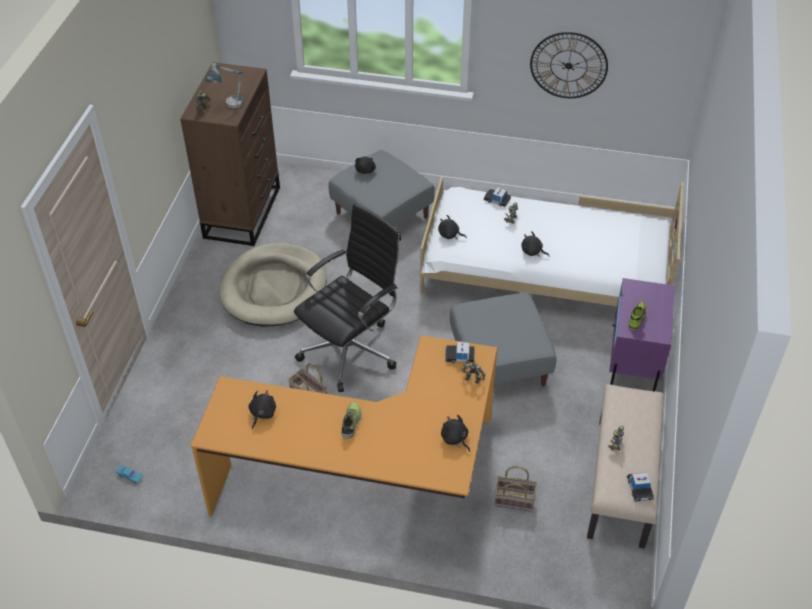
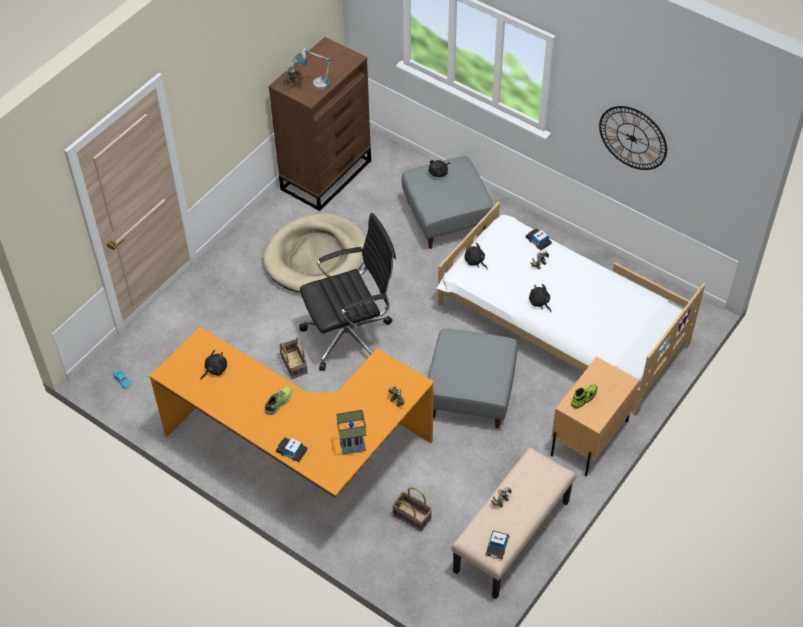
camera: 25 degrees right, 5 degrees up
(455, 439) = (352, 446): black plush toy -> table lamp
(459, 356) = (397, 378): toy car -> toy car (291, 451)
(633, 365) = (589, 438): purple nightstand -> beige nightstand

